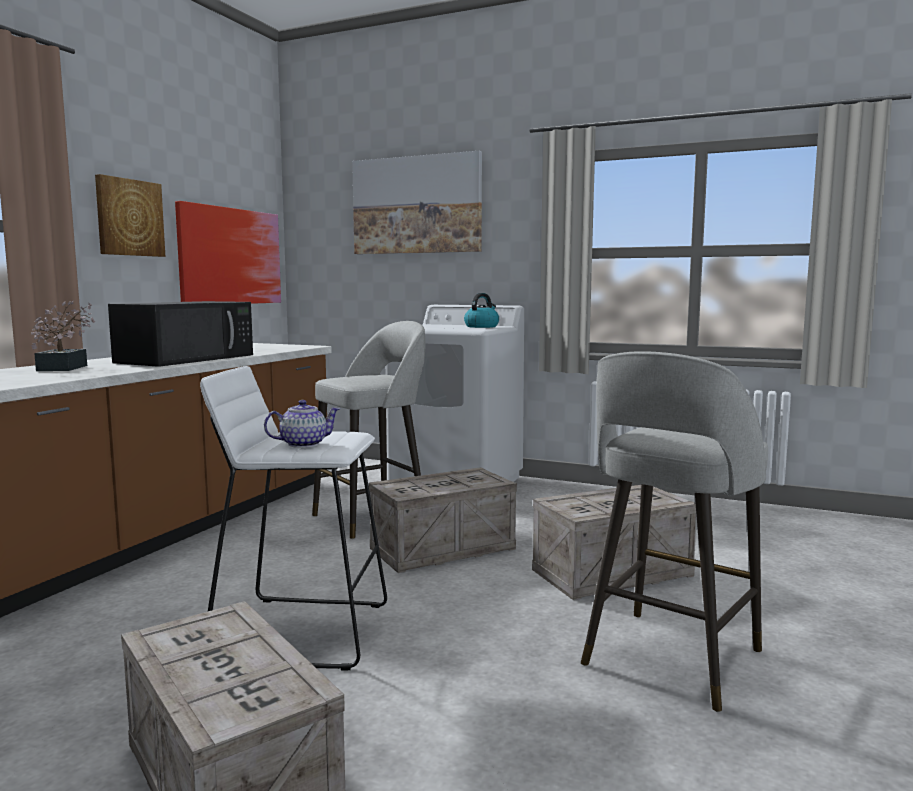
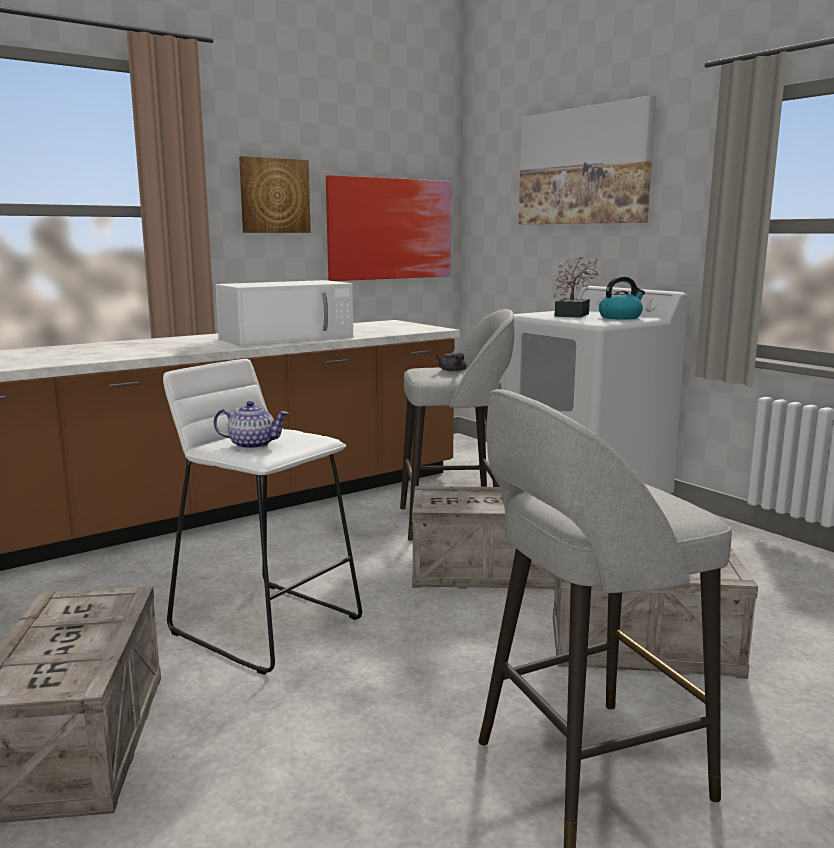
camera: 30 degrees right, 5 degrees up
(66, 367) = (174, 342): potted plant -> potted plant (573, 314)
(187, 358) = (288, 338): black microwave -> white microwave
(370, 377) = (453, 371): none -> grey teapot

